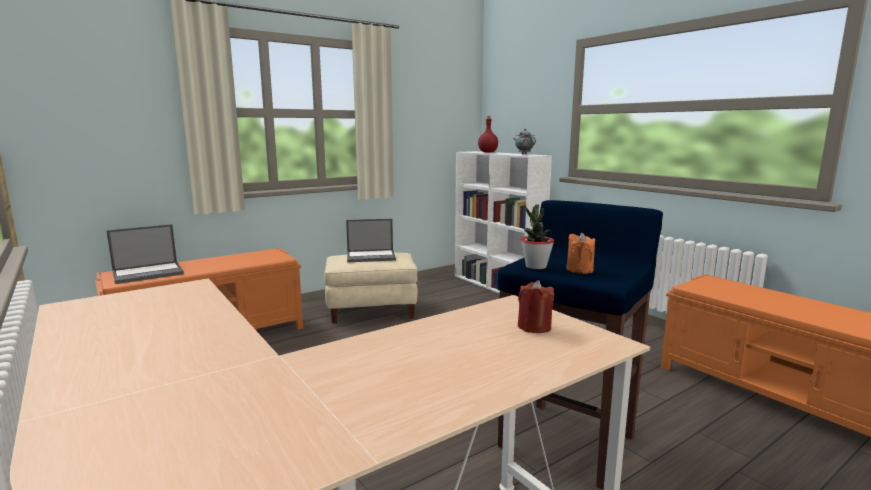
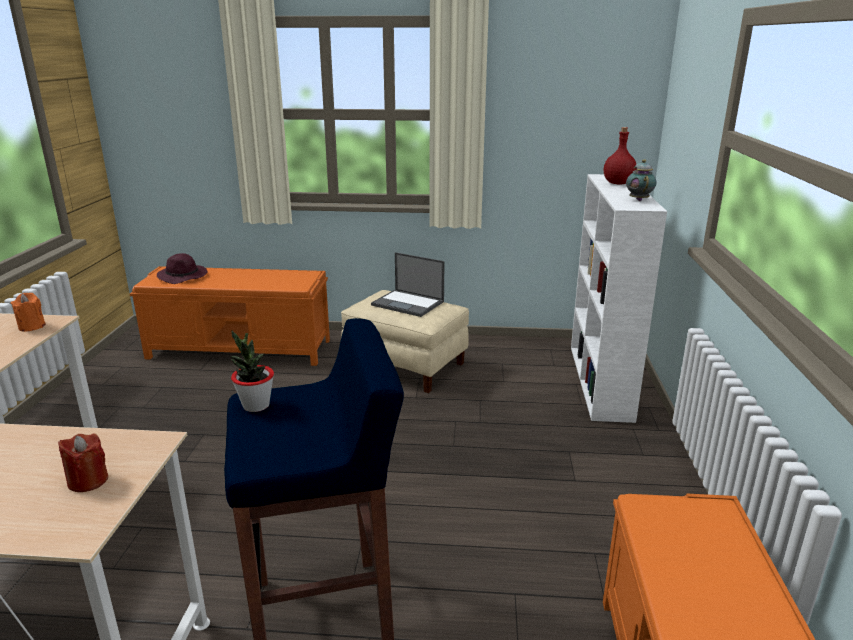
camera: 40 degrees right, 10 degrees up
(149, 273) = (183, 277): laptop -> purple hat
(579, 270) = (275, 430): orange candle -> orange candle (32, 326)

